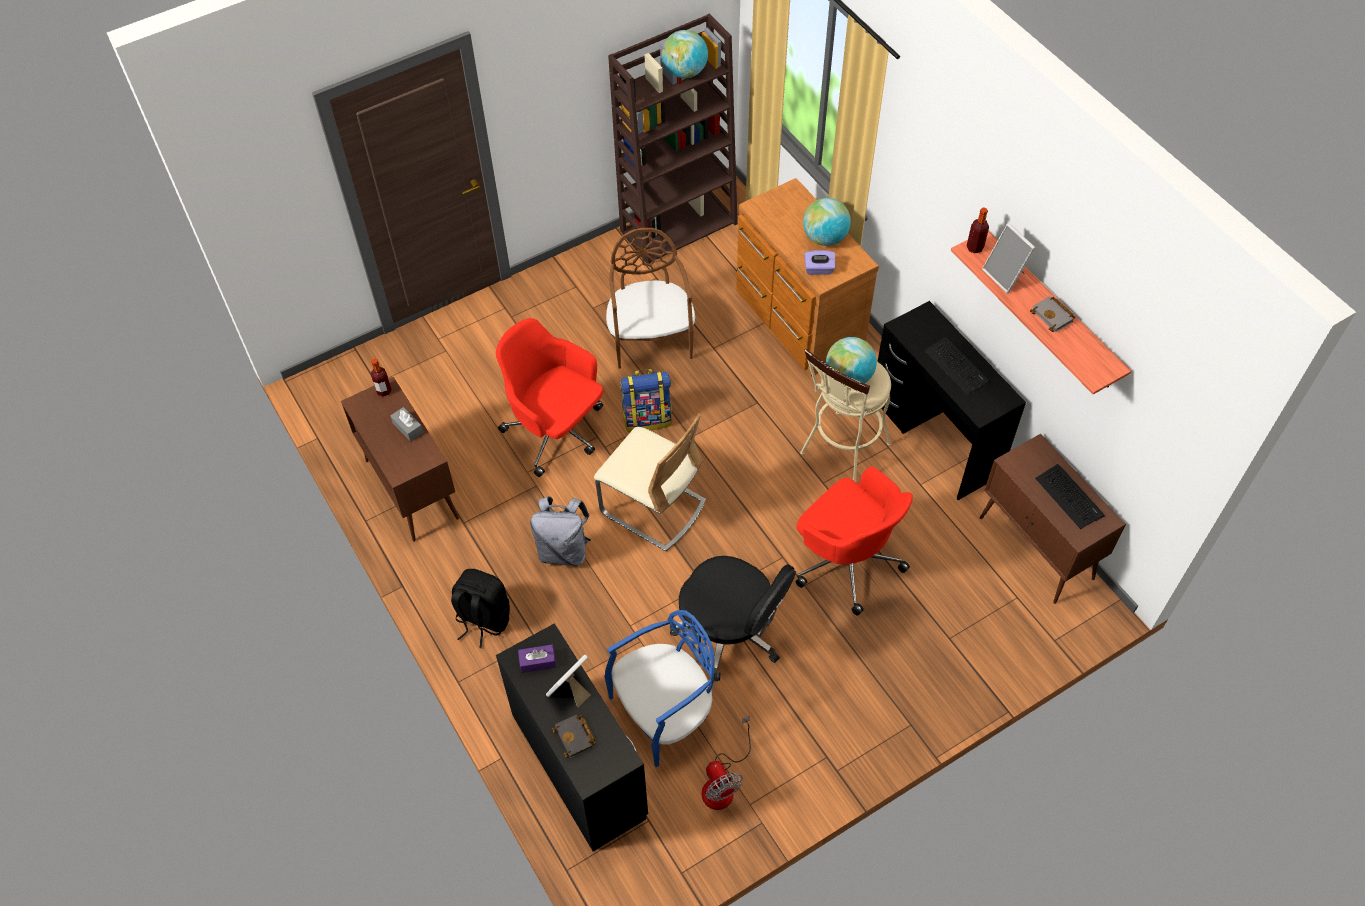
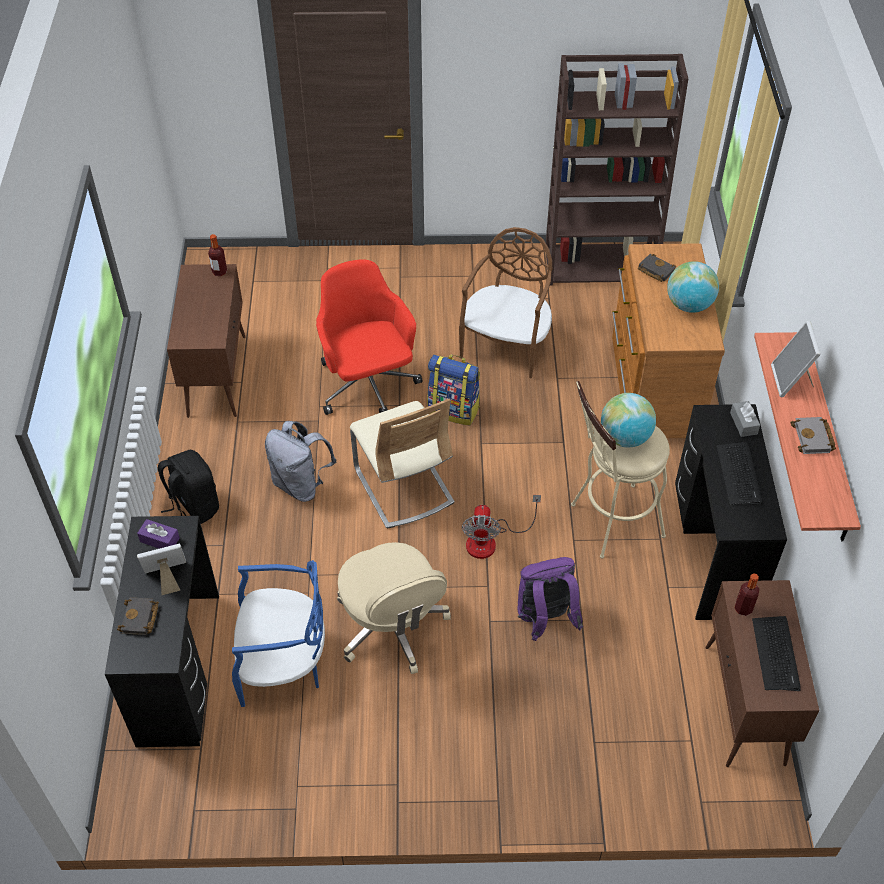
camera: 30 degrees right, 5 degrees down
(408, 428) = (215, 308): grey tissue box -> grey tissue box (743, 423)
(685, 72) = (636, 102): globe -> none
(722, 783) = (287, 753): fan -> fan (490, 540)
(730, 632) = (392, 626): black office chair -> beige office chair
(776, 219) = (654, 270): none -> black book
(819, 269) = (662, 329): purple tissue box -> none
(846, 561) = (545, 619): red office chair -> purple backpack
(974, 248) = (779, 342): bottle -> bottle (743, 608)

